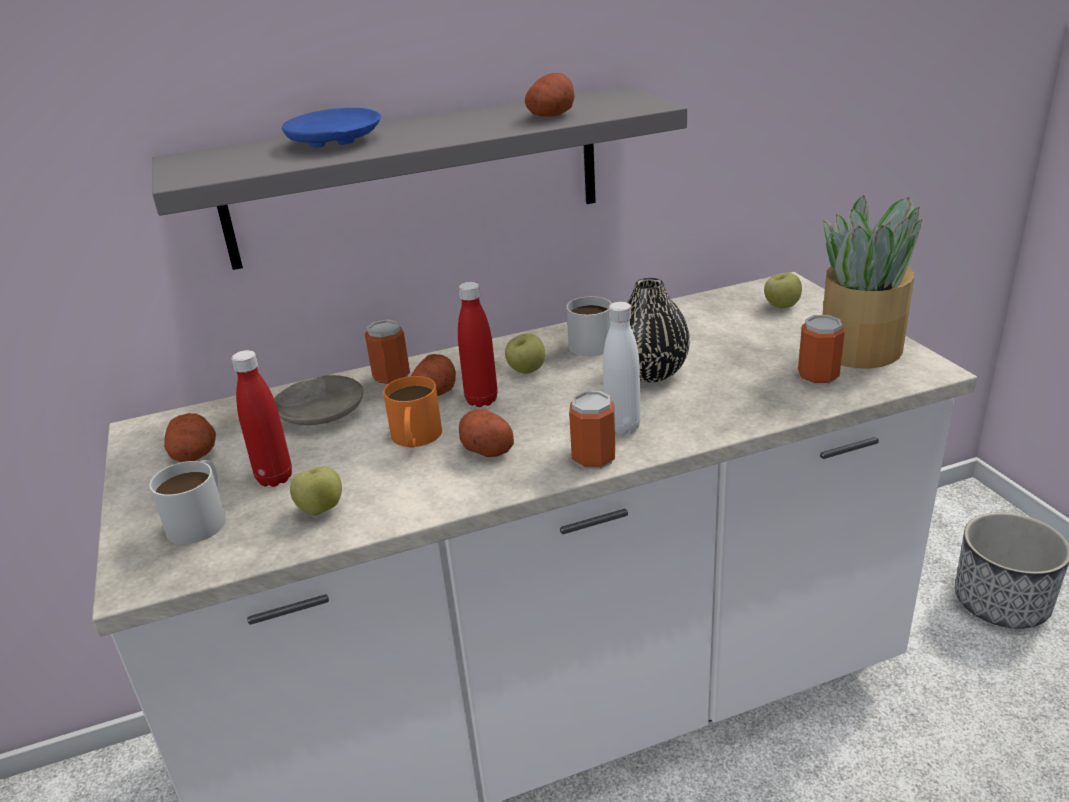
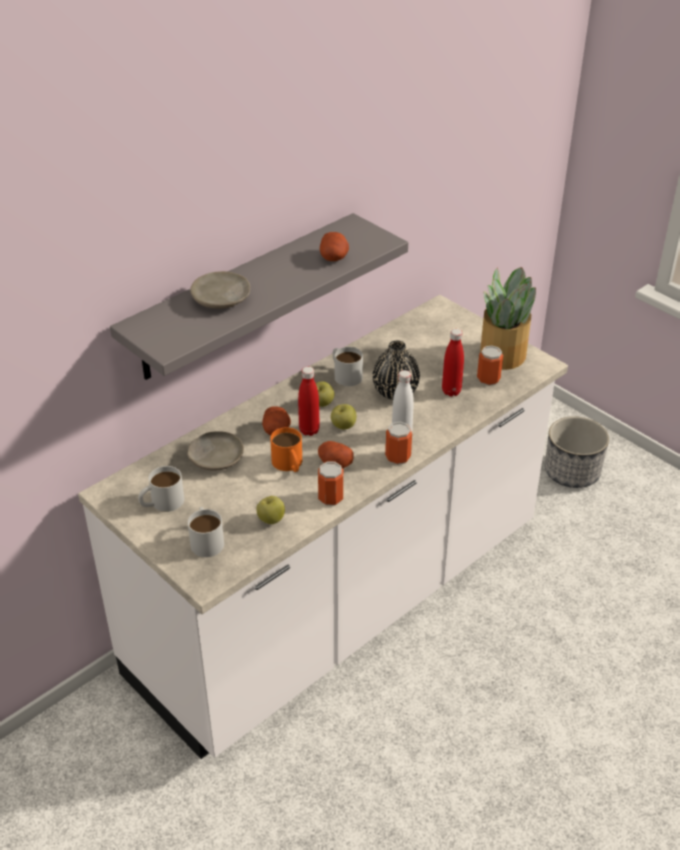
camera: 25 degrees left, 10 degrees up
(194, 455) = (161, 503): potato -> white mug
(275, 478) = (227, 507): red bottle -> red bottle (451, 391)
(334, 142) = (221, 299): blue plate -> beige plate
(391, 377) = (239, 424): can -> can (330, 498)
(781, 306) = (445, 327): apple -> apple (343, 426)

